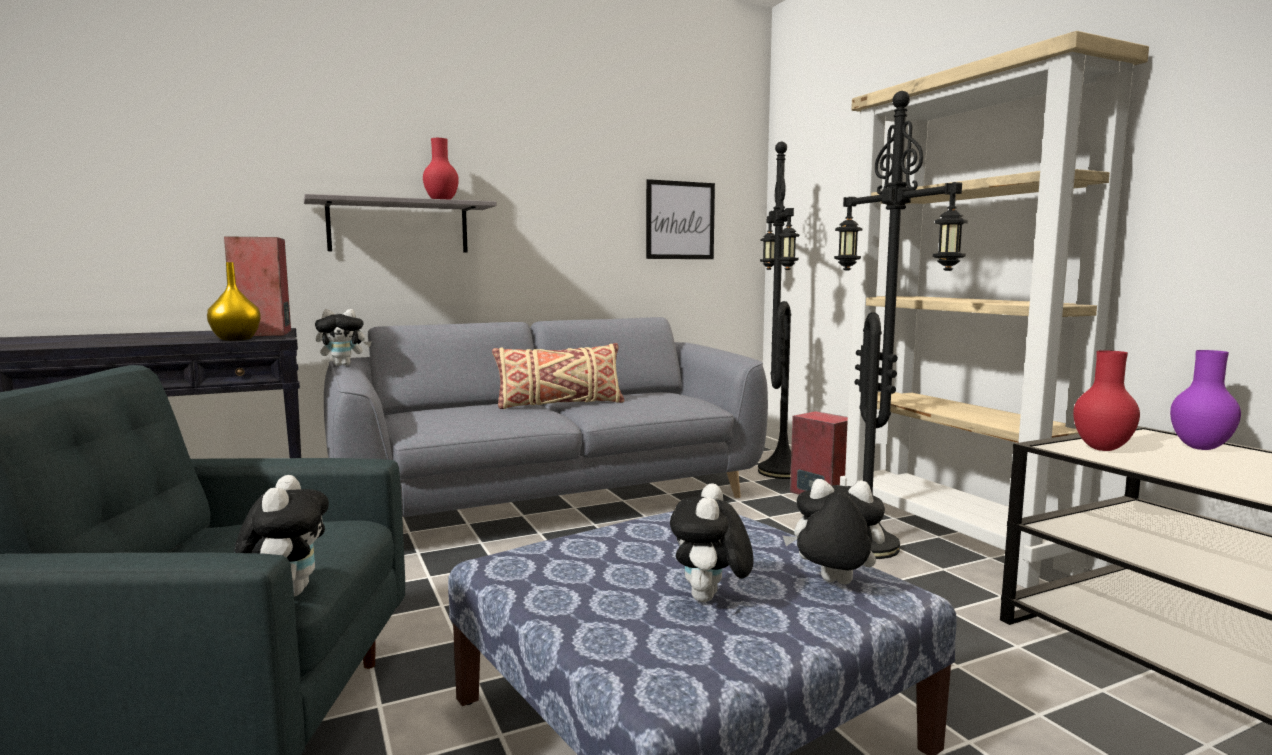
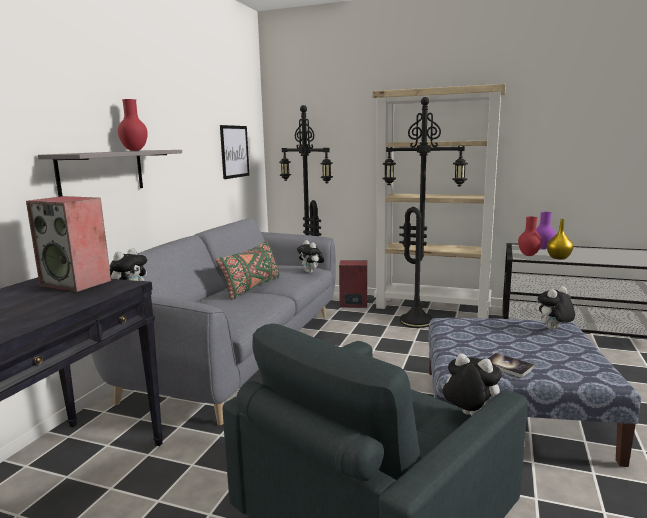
camera: 45 degrees left, 5 degrees up
(235, 339) = (100, 293): yellow vase -> yellow vase (558, 258)
(560, 404) = (251, 287): beige pillow -> green pillow
(566, 587) = (507, 366): none -> book
(710, 600) = (547, 349): plush toy -> plush toy (311, 272)

